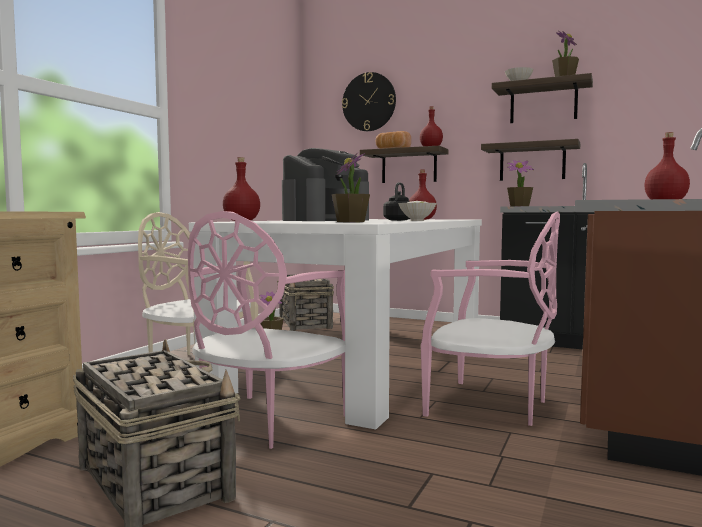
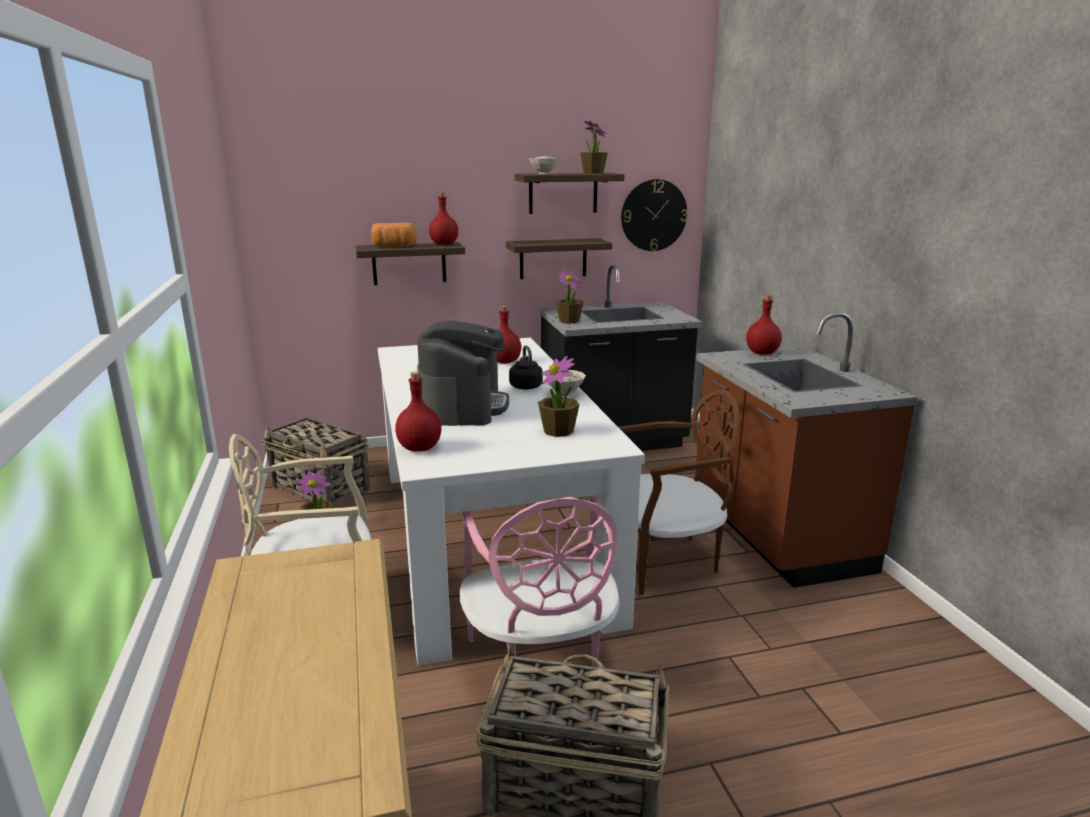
camera: 40 degrees left, 15 degrees up
(369, 102) = (343, 175): wall clock -> wall clock (653, 215)
(490, 405) = (665, 559): pink chair -> brown chair

